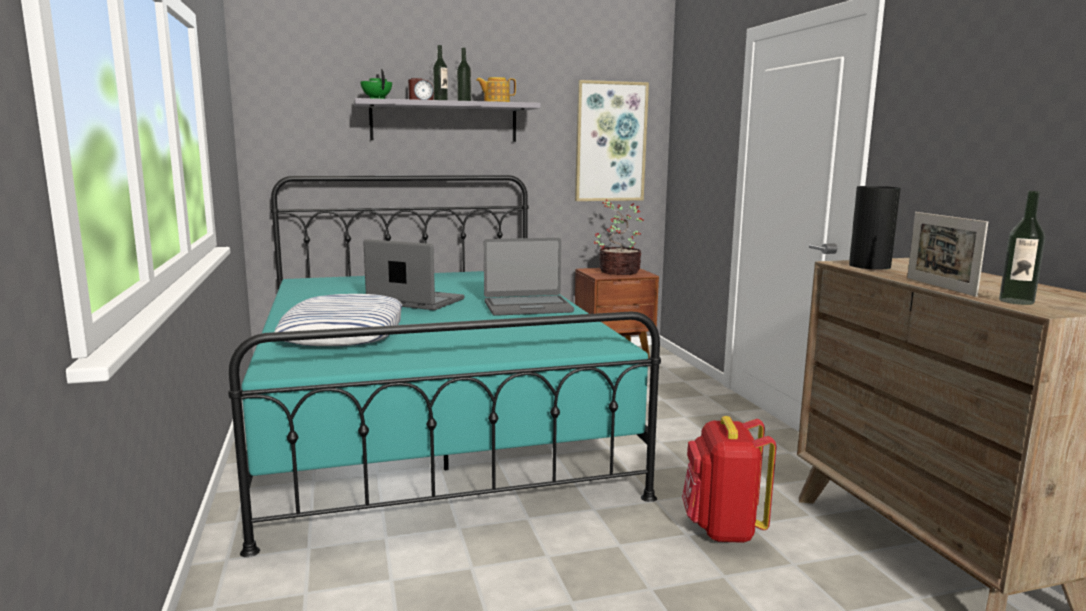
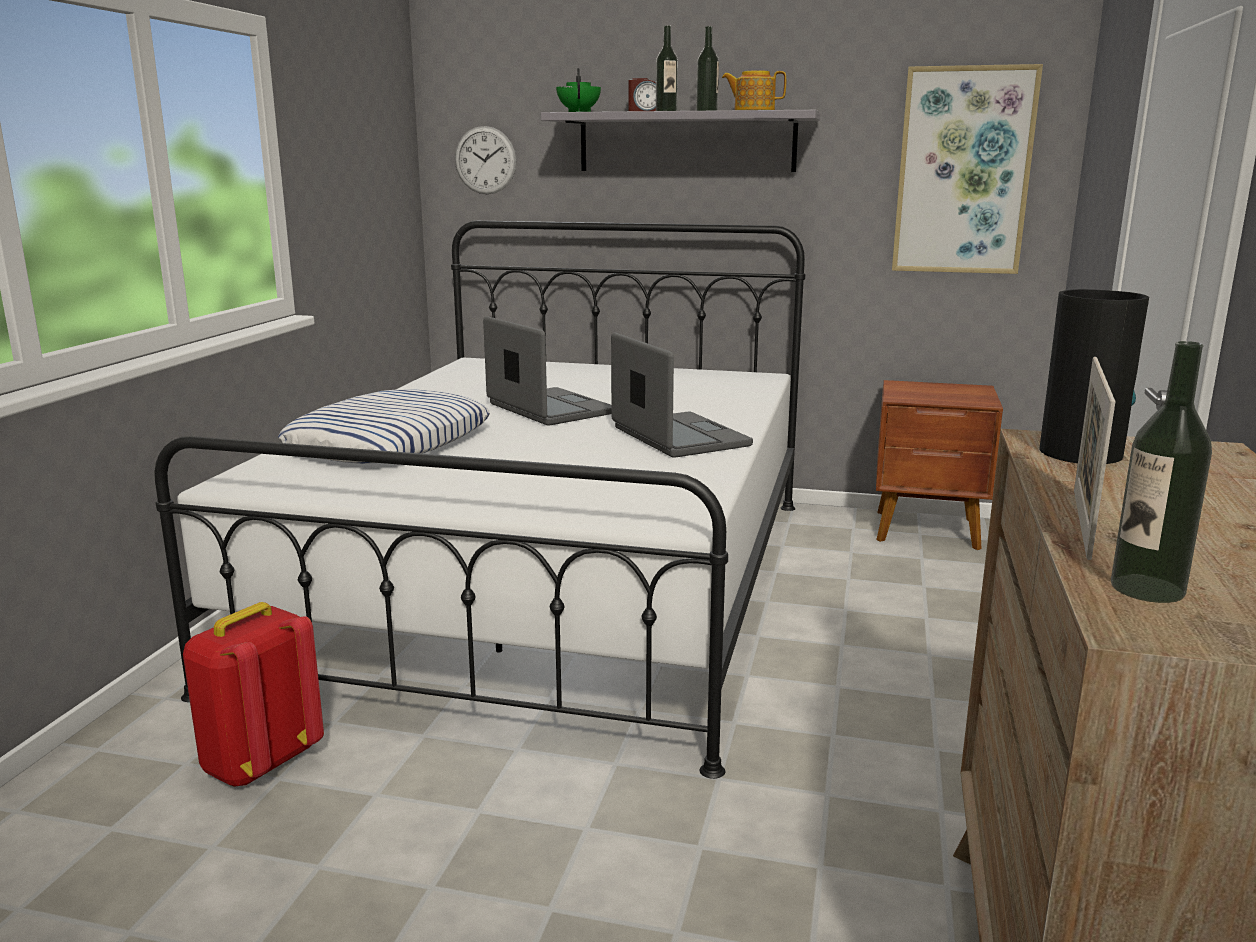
camera: 30 degrees right, 5 degrees up
(293, 132) = (485, 160): none -> wall clock
(430, 424) = (552, 582): turquoise bed -> white bed
(527, 307) = (678, 437): laptop -> laptop turned 135 degrees counterclockwise
(618, 272) = (942, 393): potted plant -> none
(722, 529) = (764, 857): red backpack -> red backpack (260, 763)

